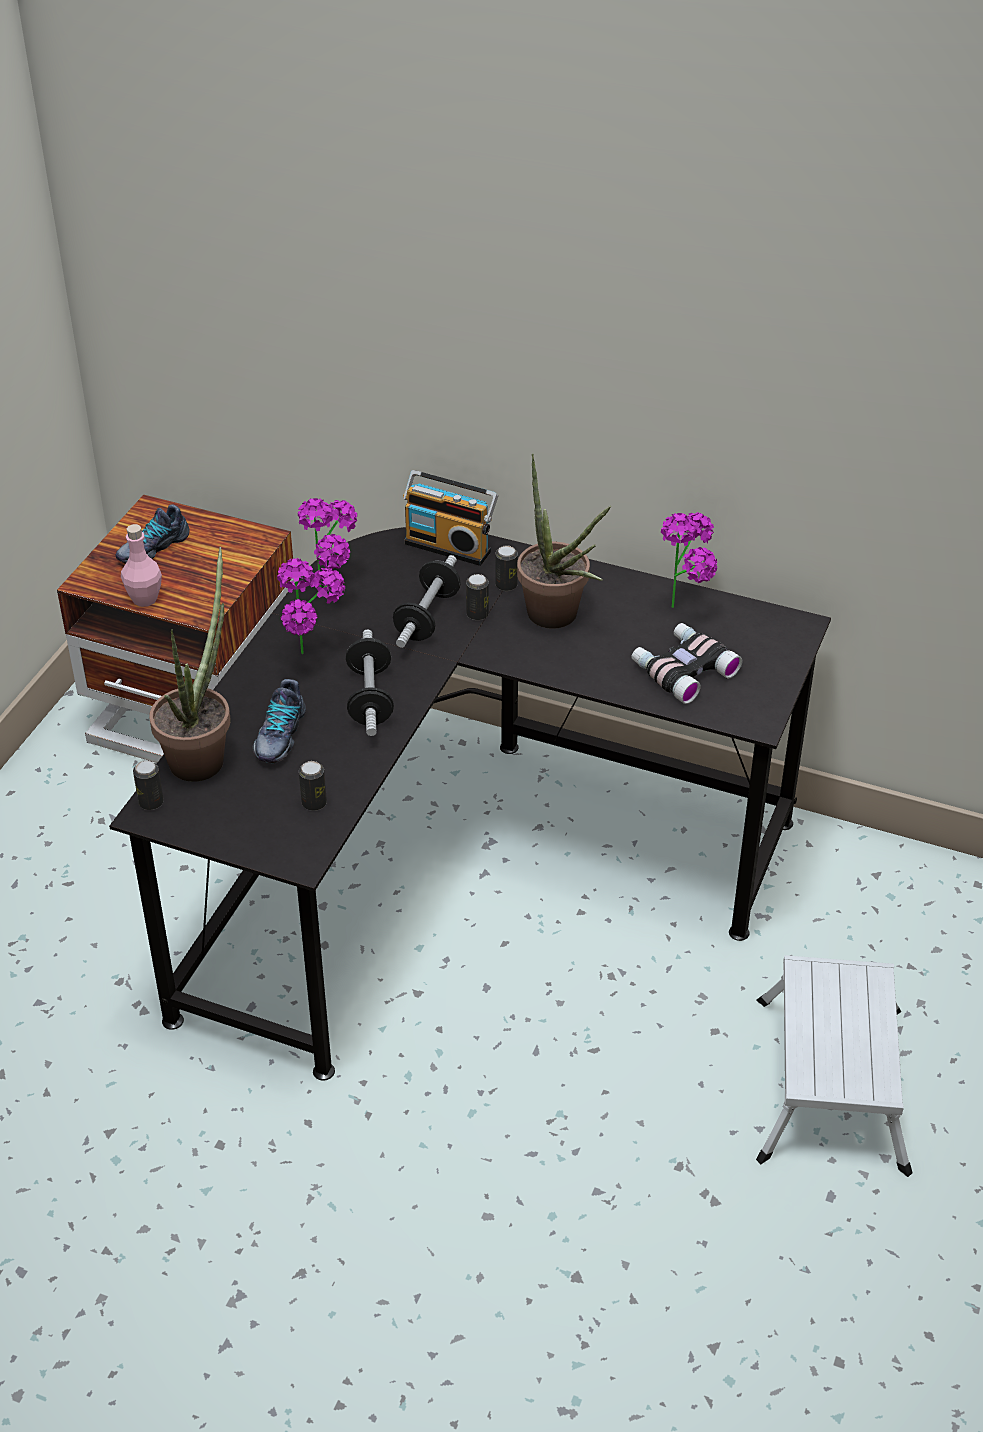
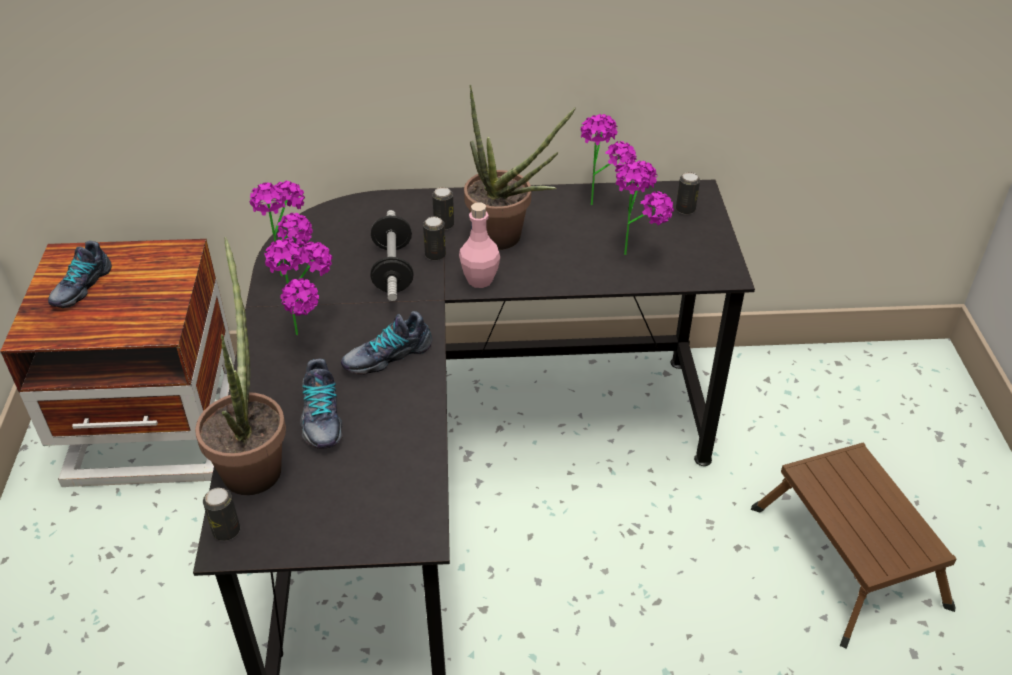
camera: 25 degrees left, 0 degrees up
(144, 599) = (96, 334): pink bottle -> pink bottle (480, 280)
(314, 803) = (396, 473): can -> can (685, 209)
(370, 698) = (387, 355): dumbbell -> shoe
(449, 546) = (373, 206): radio -> none
(682, 669) = (636, 250): binoculars -> potted plant
(831, 1084) = (849, 557): white step ladder -> brown step ladder

